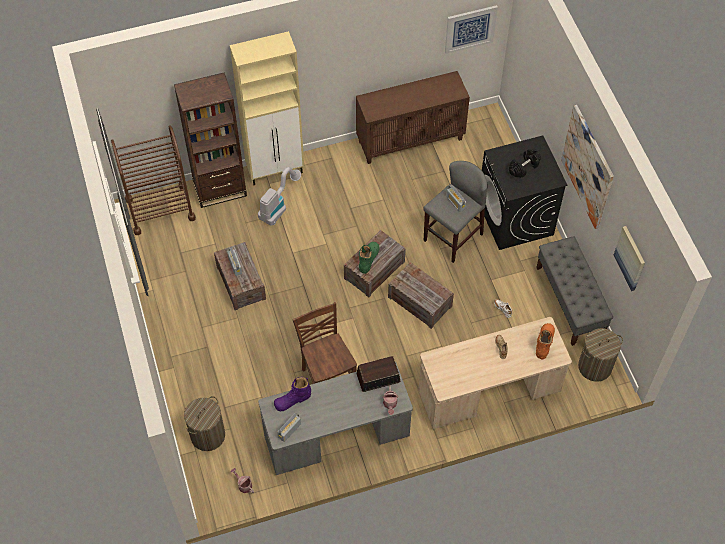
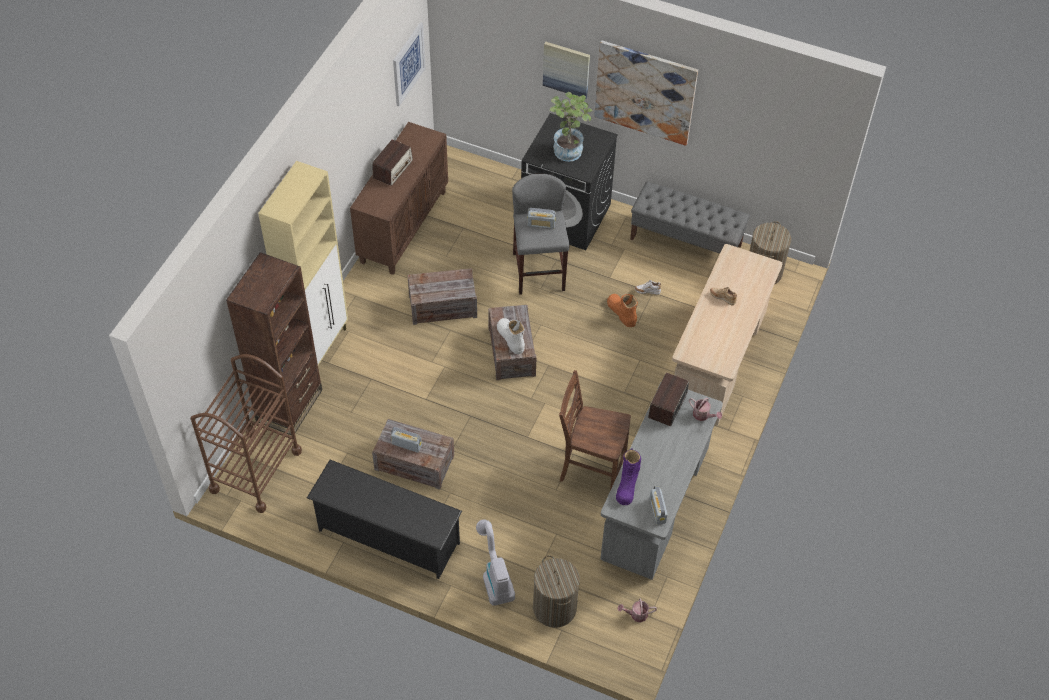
camera: 50 degrees left, 5 degrees down
(177, 309) = (388, 536): none -> black shoe rack
(278, 206) = (362, 373): vacuum cleaner -> vacuum cleaner (494, 575)
(368, 259) = (510, 338): green boot -> white boot
(409, 93) = (393, 169): none -> radio
(420, 302) = (580, 342): crate -> crate (443, 306)
(524, 167) = (569, 148): black dumbbell -> potted plant
(544, 342) = (746, 266): orange boot -> orange boot (621, 312)
(630, 258) = (758, 133): picture -> picture (566, 69)

